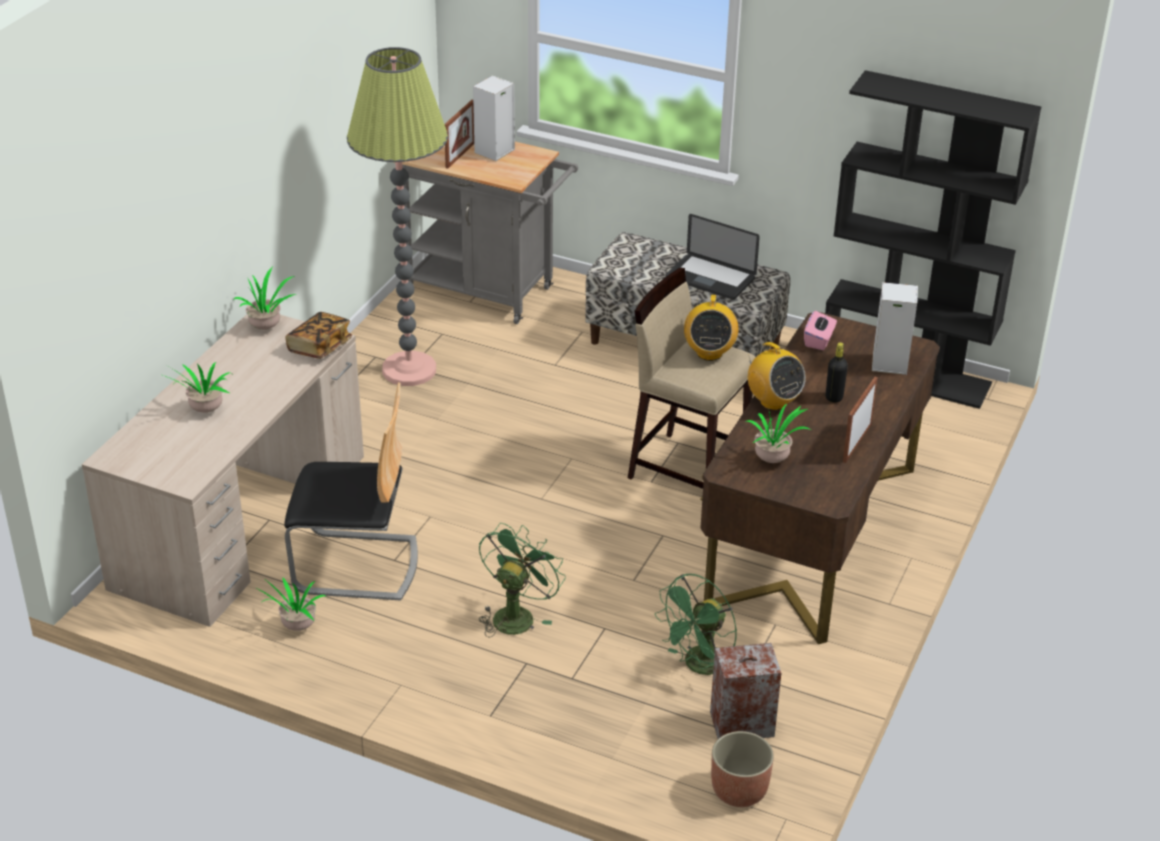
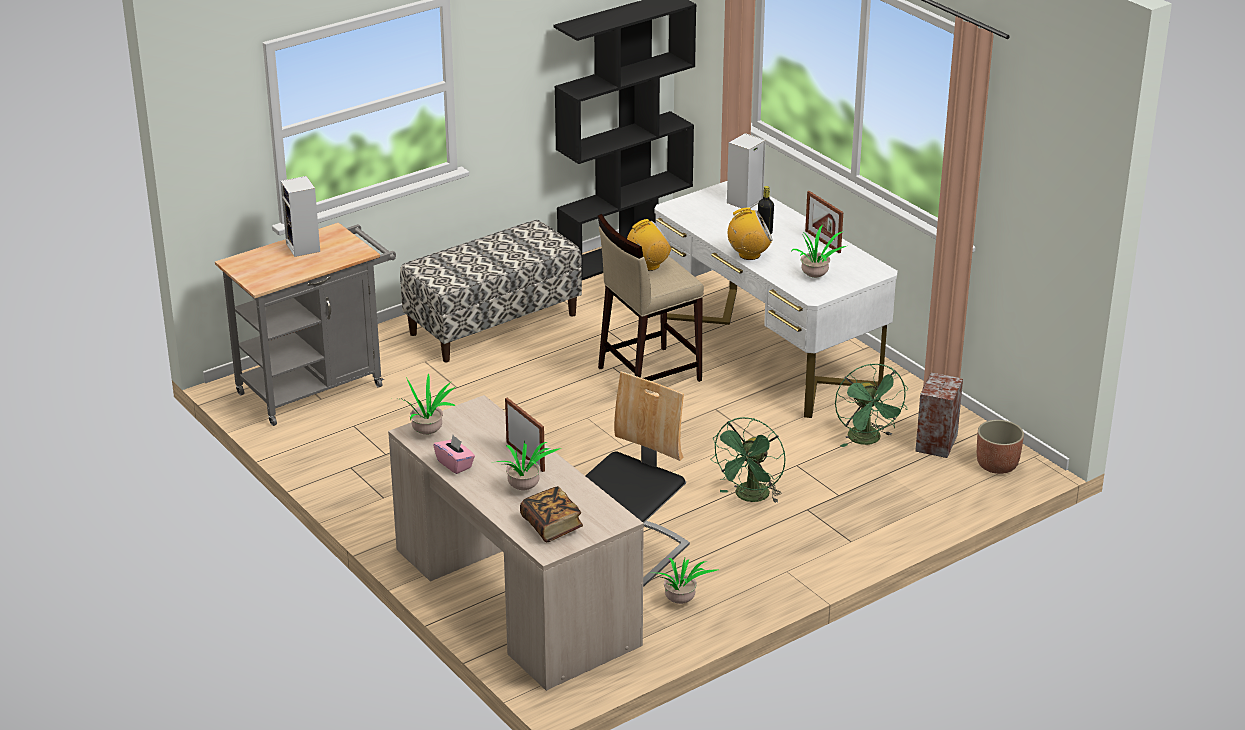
camera: 60 degrees left, 5 degrees down
(319, 347) = (484, 414): book -> book (551, 525)
(409, 370) = (389, 456): floor lamp -> none
(460, 155) = (290, 263): picture frame -> picture frame (525, 456)
(516, 614) = (750, 497): green fan -> green fan turned 120 degrees counterclockwise
(709, 353) = (648, 265): radio -> radio turned 60 degrees counterclockwise
(710, 278) = (510, 250): laptop -> none
(812, 534) = (768, 351): brown desk -> white desk
(819, 340) = (692, 216): pink tissue box -> pink tissue box (455, 464)

